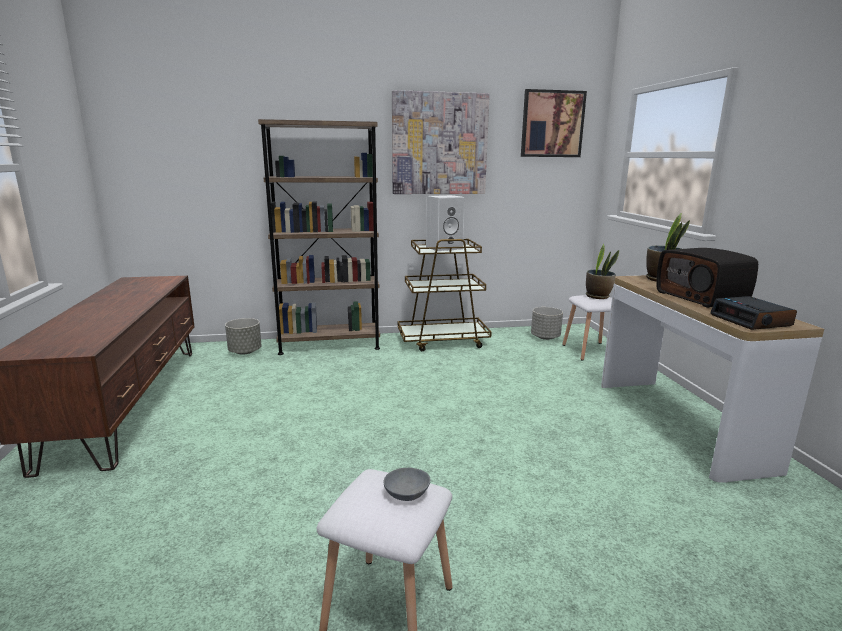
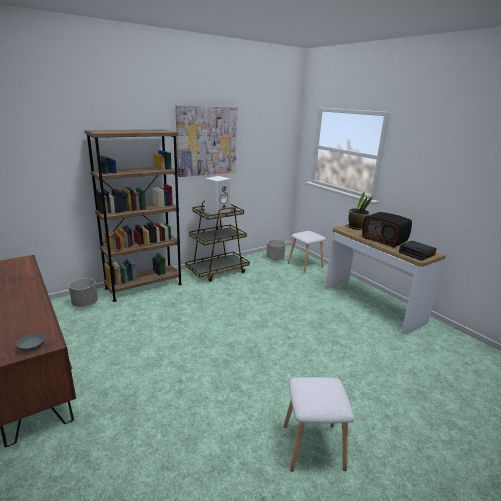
camera: 25 degrees left, 5 degrees up
(407, 492) = (326, 386): grey bowl -> grey bowl (32, 346)
(552, 124) = (271, 125): picture -> none
(598, 296) = (308, 233): potted plant -> none

